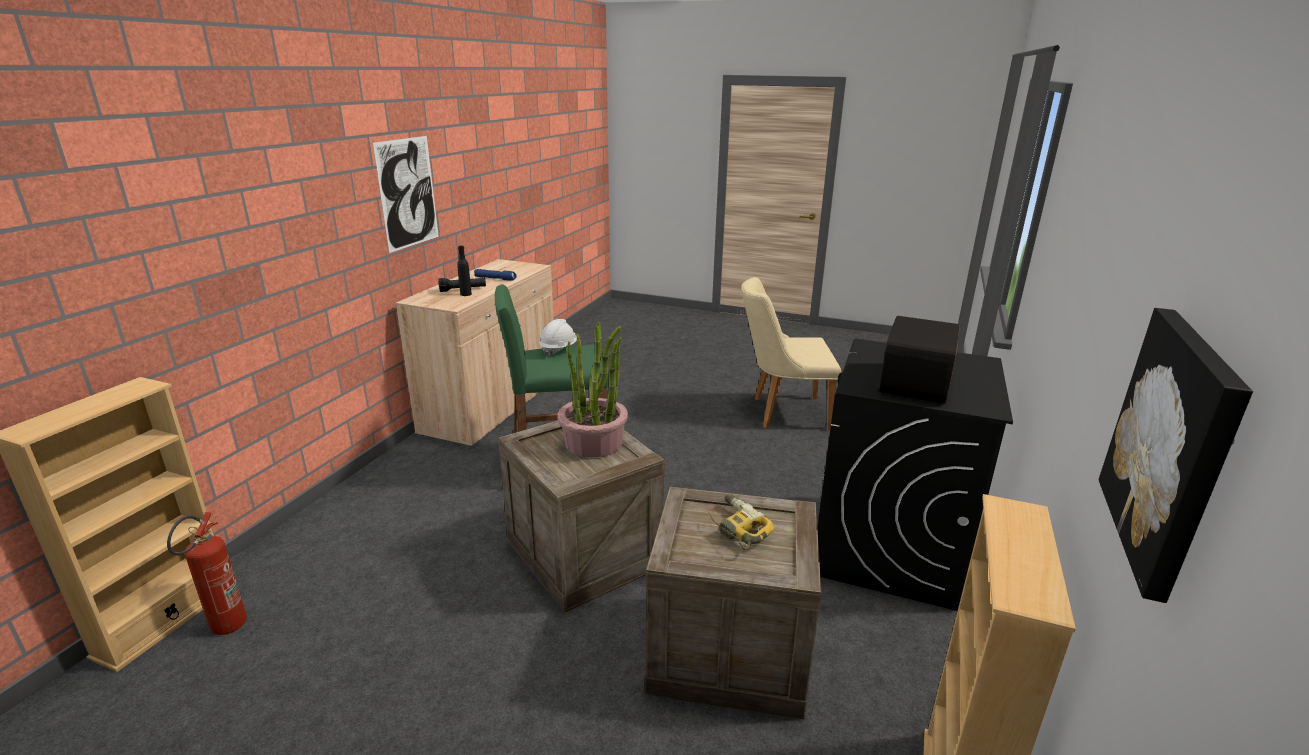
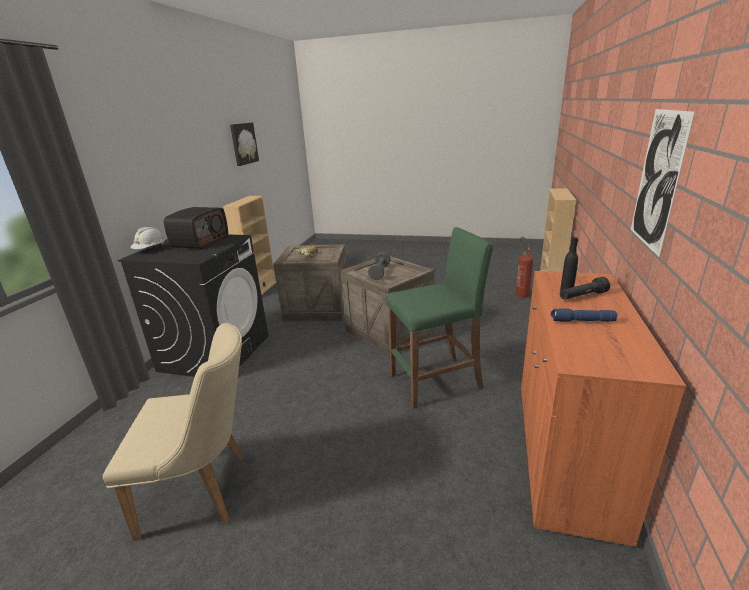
camera: 175 degrees right, 0 degrees up
(492, 406) = (564, 452): beige cabinet -> orange cabinet
(559, 349) = (437, 301): white hard hat -> white hard hat (150, 249)
(594, 442) = (380, 272): potted plant -> grey dumbbell

